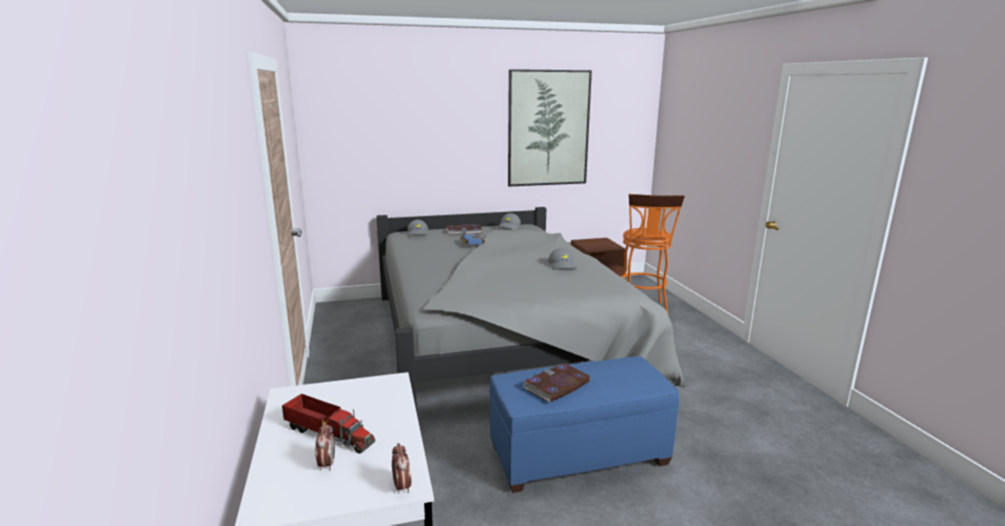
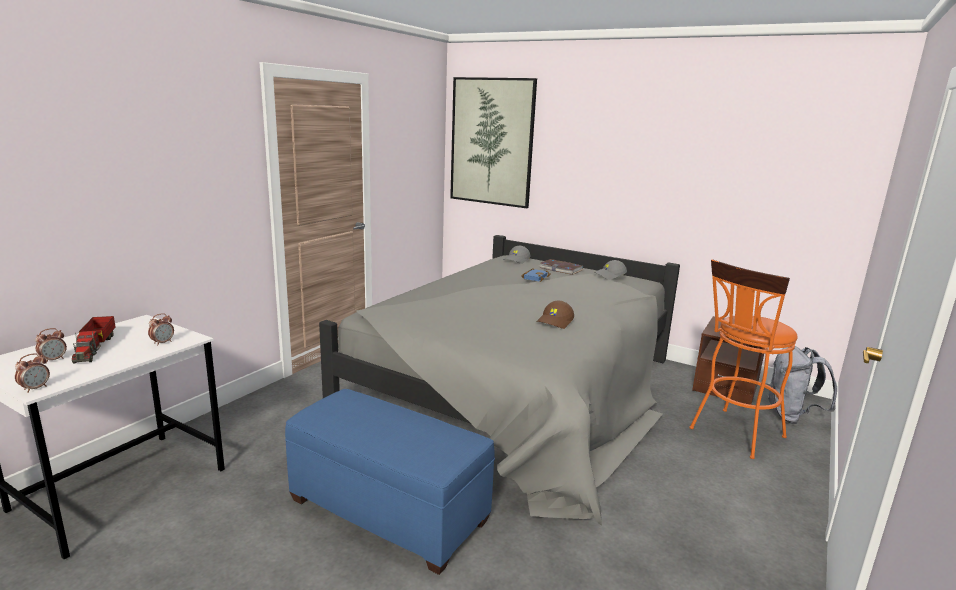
camera: 45 degrees right, 0 degrees up
(379, 396) = (163, 343): none -> alarm clock
(548, 128) = (700, 165): picture -> picture (491, 142)
(557, 385) = (359, 418): book -> none
(562, 266) = (555, 322): grey cap -> brown cap
(645, 290) = (792, 416): none -> grey backpack

